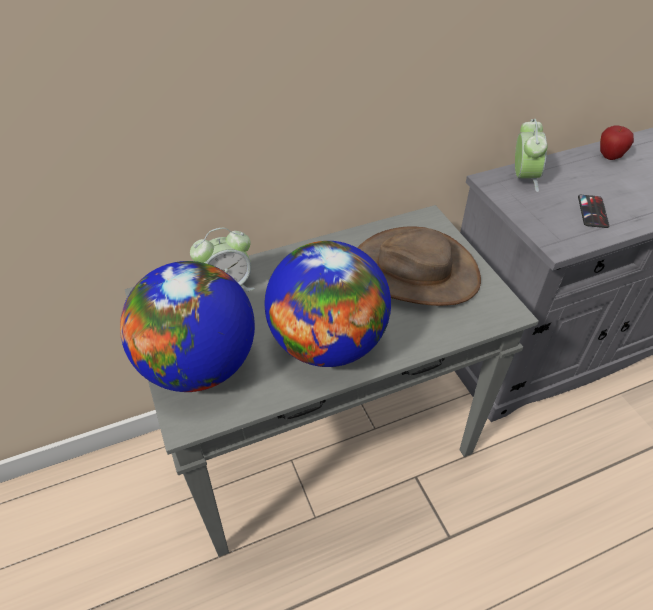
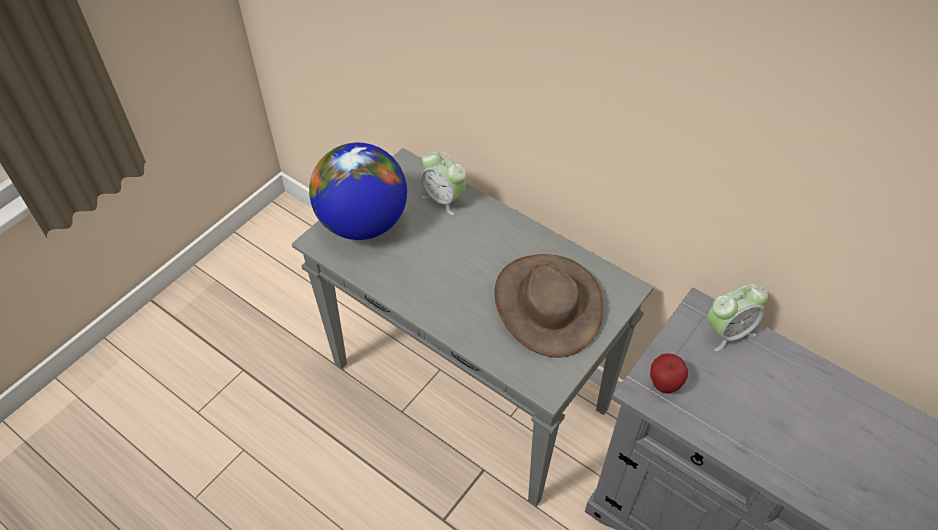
camera: 60 degrees right, 5 degrees up
(327, 343) = (429, 283): globe -> none
(592, 211) = (720, 406): phone -> none
(609, 156) = (843, 399): apple -> apple (664, 384)

